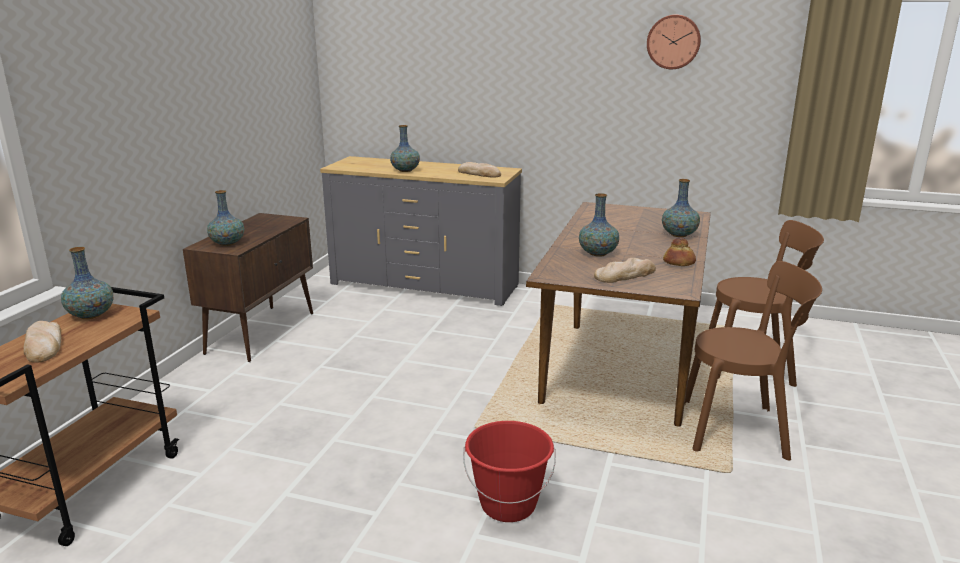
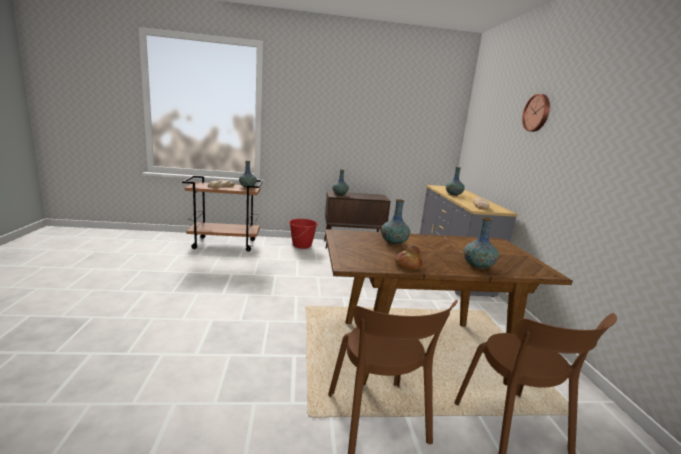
camera: 65 degrees right, 5 degrees down
(508, 505) = (238, 325): red bucket -> red bucket (302, 245)
(625, 275) = (361, 250): bread -> none
(673, 41) = (636, 120): wall clock -> wall clock (537, 113)

